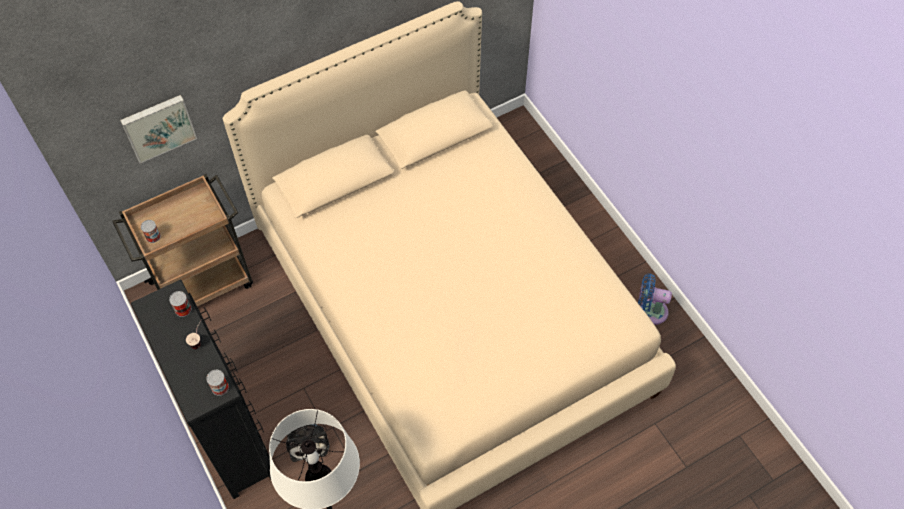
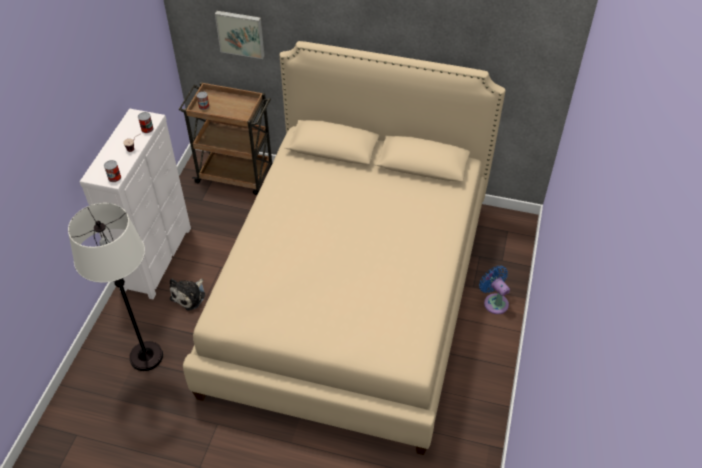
camera: 45 degrees right, 10 degrees down
(230, 433) = (158, 258): black dresser -> white dresser
(650, 311) = (481, 400): blue fan -> blue fan (494, 302)

